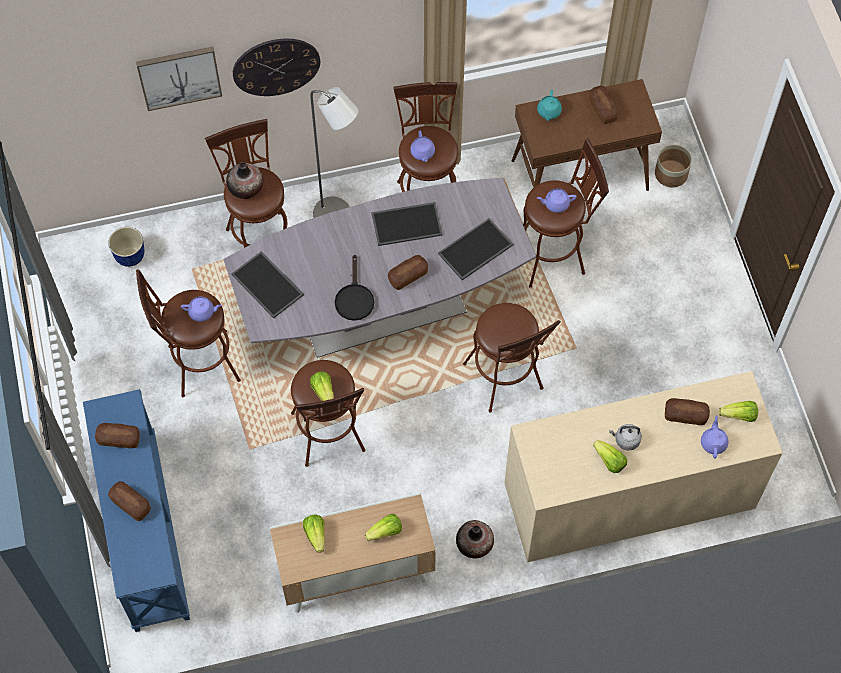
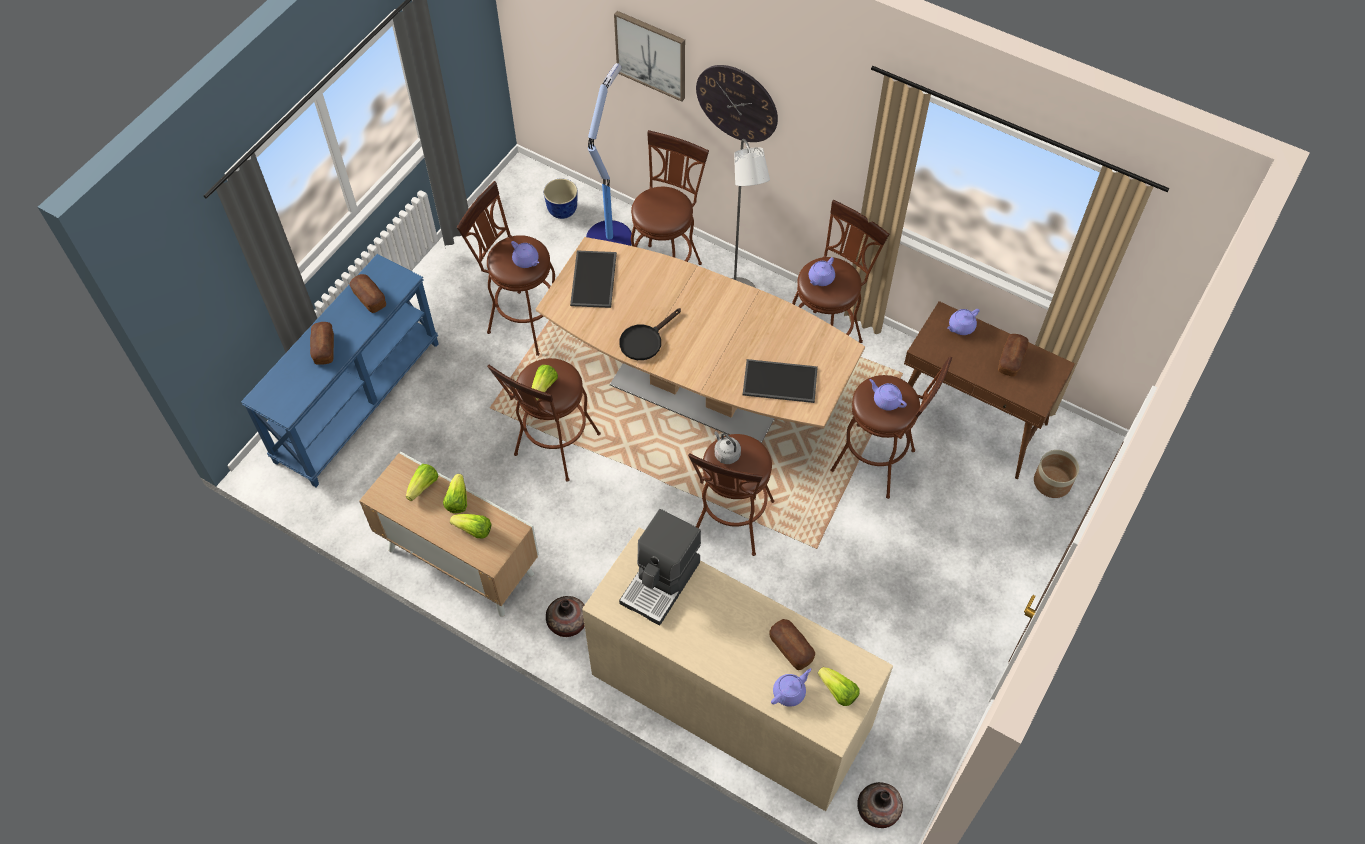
camera: 45 degrees right, 5 degrees down
(190, 247) = (610, 237): none -> floor lamp
(246, 188) = (657, 202): vase -> vase (878, 810)
(381, 308) = (697, 390): grey dining table -> brown dining table
(407, 223) = (748, 319): tray -> none
(408, 276) = (704, 358): bread -> none
(548, 112) = (961, 327): turquoise teapot -> purple teapot
(565, 447) = (661, 582): none -> coffee machine
(609, 461) = (684, 626): lettuce -> lettuce (457, 500)
(625, 440) = (717, 622): grey kettle -> grey kettle (726, 454)

